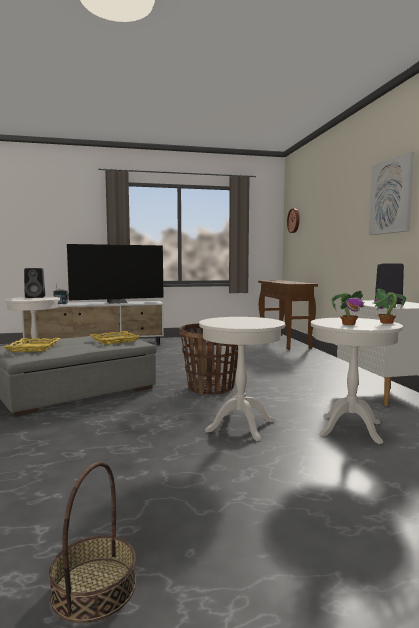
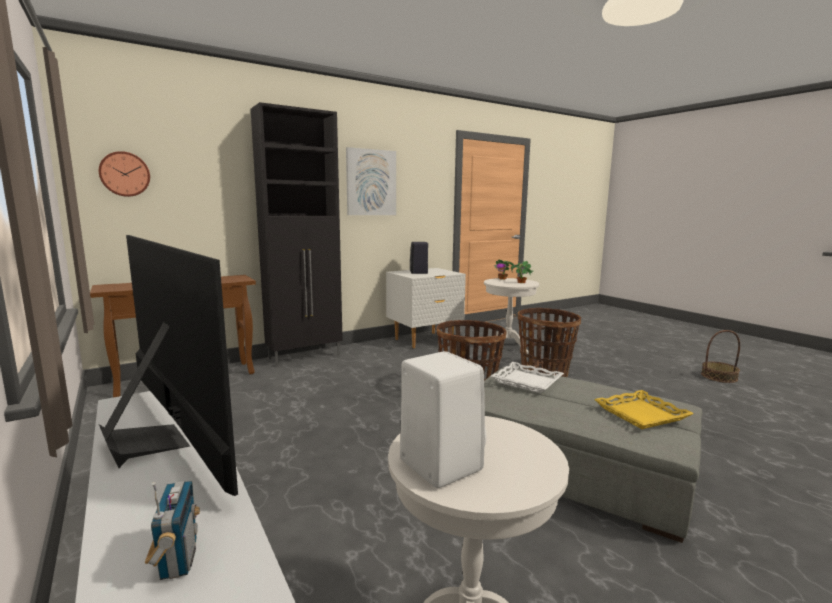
camera: 110 degrees left, 5 degrees up
(36, 297) = (438, 464): black speaker -> white speaker
(115, 340) = (527, 381): yellow tray -> white tray
(241, 426) = (544, 372): white side table -> basket
(323, 358) = (305, 357): none -> black cabinet

